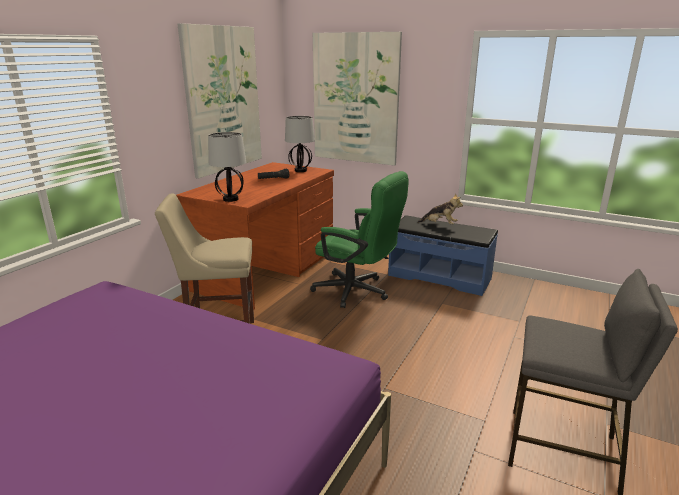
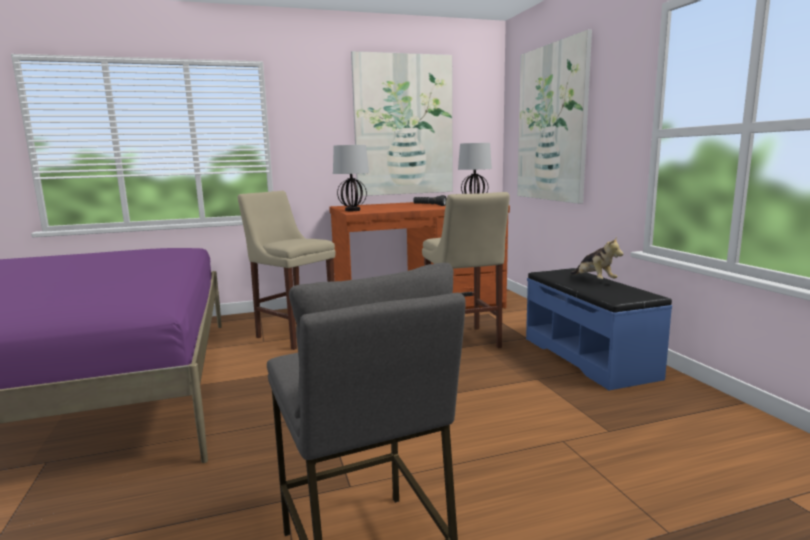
camera: 45 degrees right, 10 degrees down
(357, 292) = (463, 342): green office chair -> beige stool

